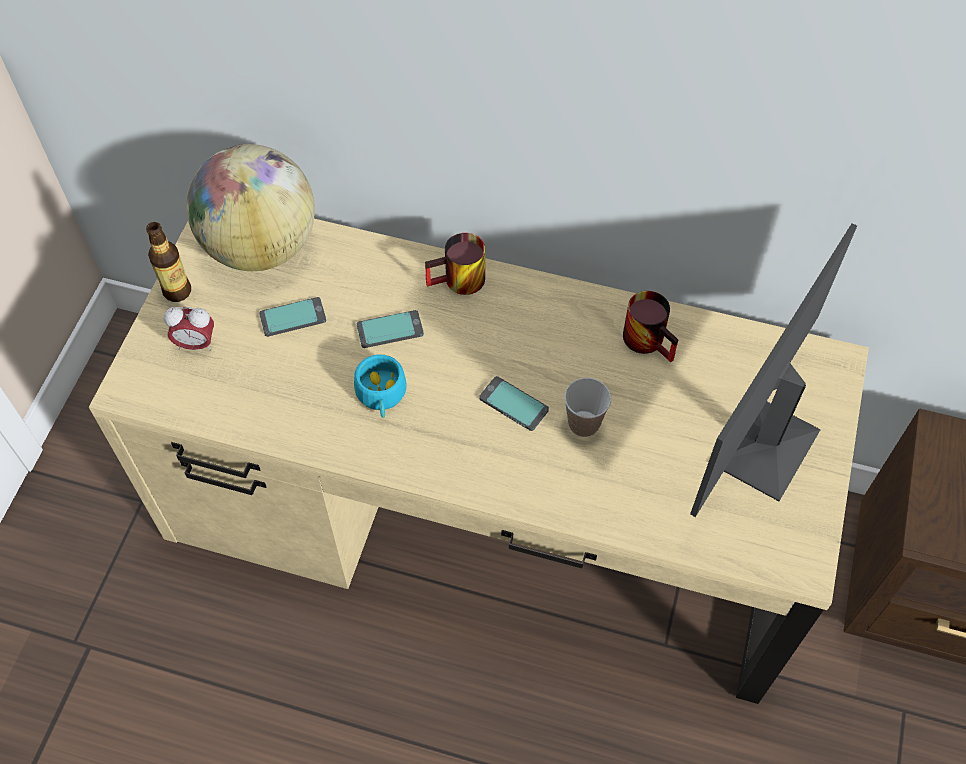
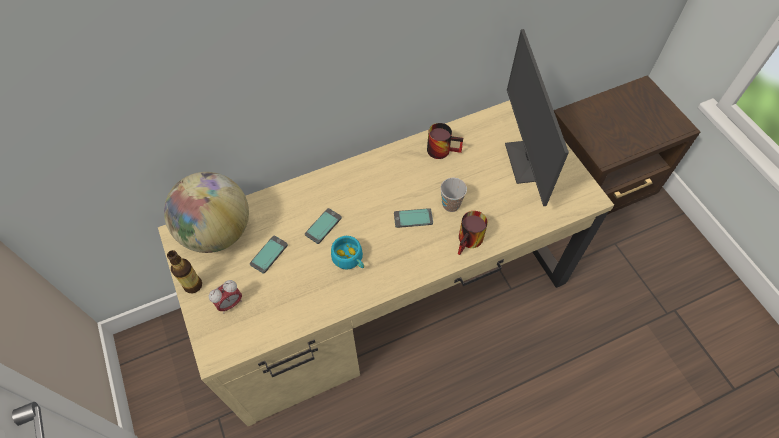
camera: 40 degrees left, 0 degrees up
(459, 283) = (334, 182): mug -> mug (470, 242)

